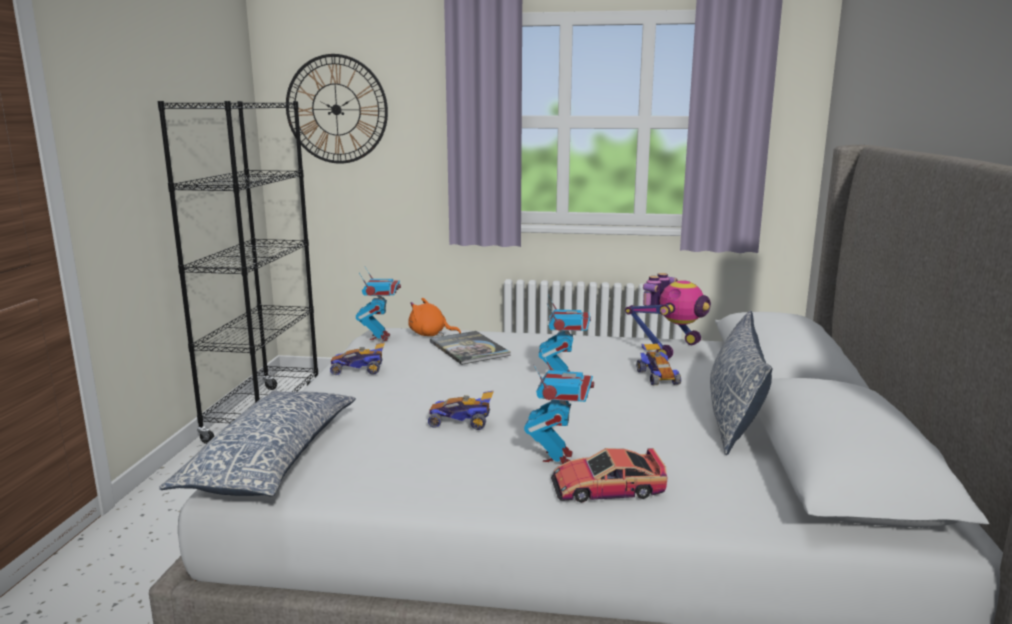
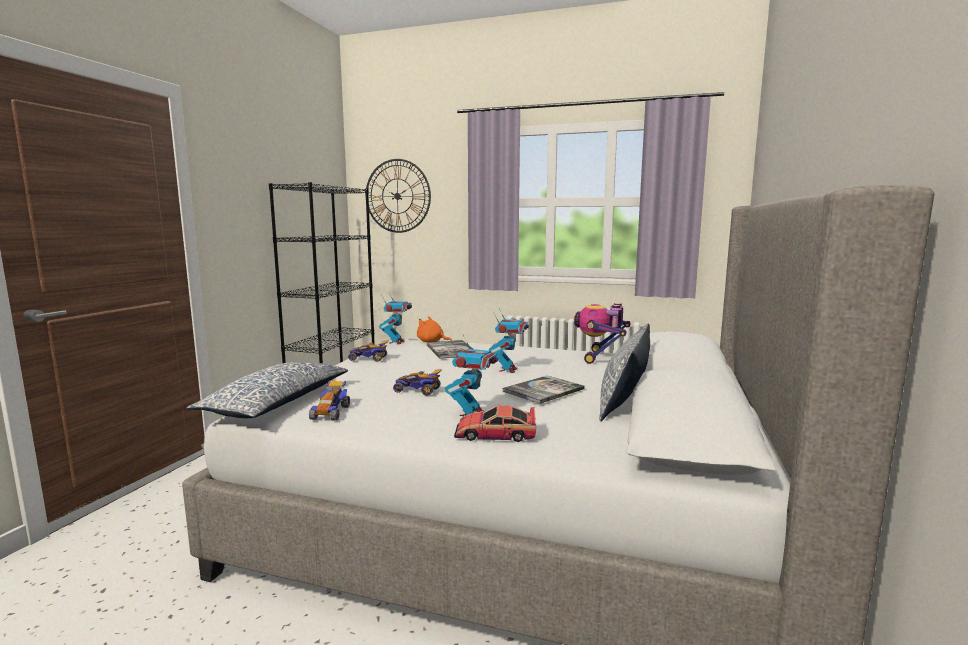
camera: 10 degrees right, 5 degrees down
(628, 410) = (543, 390): none -> book
(657, 377) = (579, 373): toy car -> toy car (330, 412)
(669, 349) = (600, 358): toy robot -> toy robot turned 150 degrees clockwise

